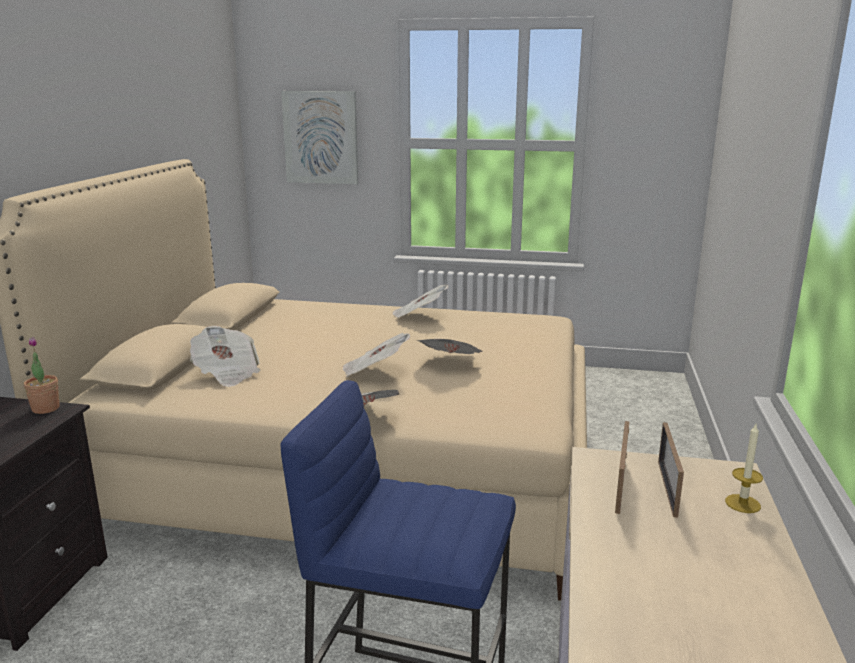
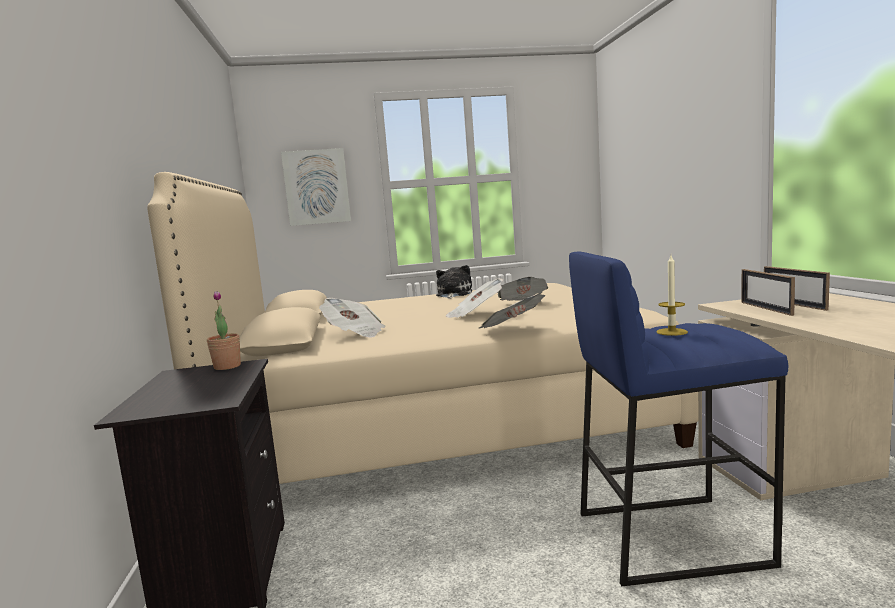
camera: 20 degrees left, 10 degrees down
(418, 316) = (453, 294): newspaper -> plush toy
(742, 503) = (847, 300): candle -> candle (671, 332)

